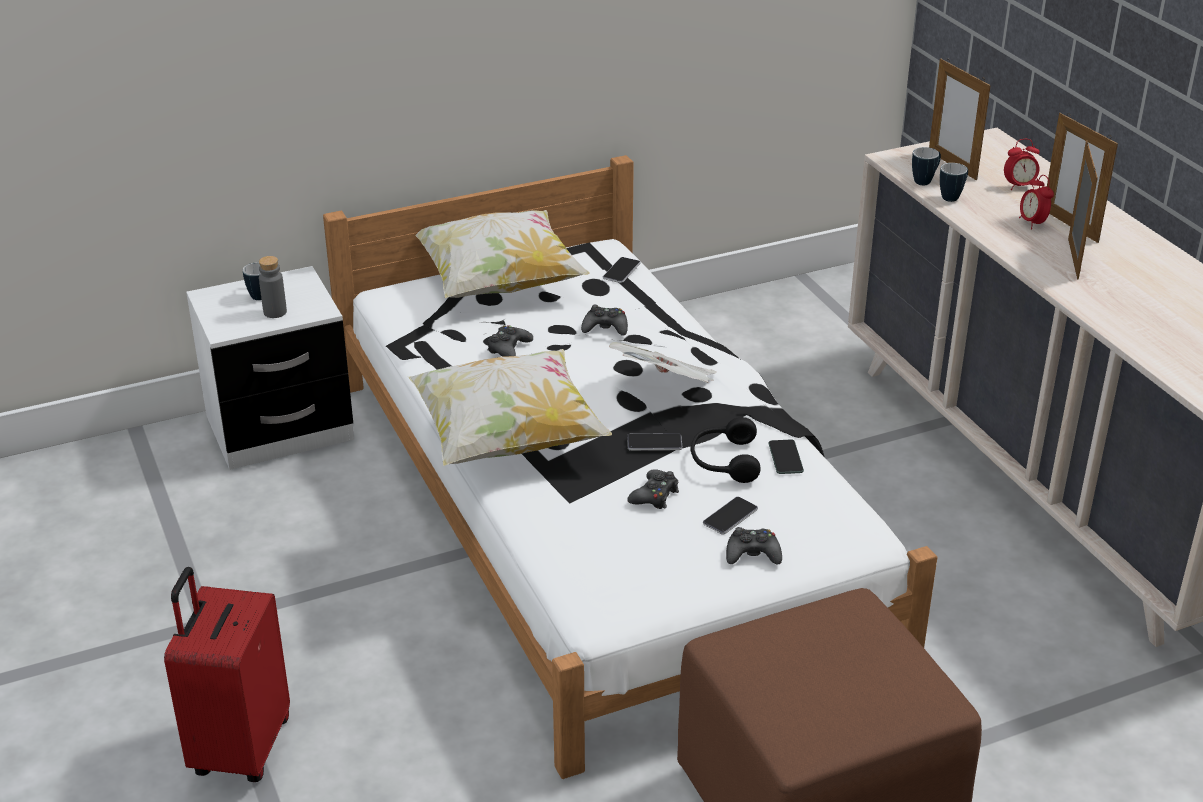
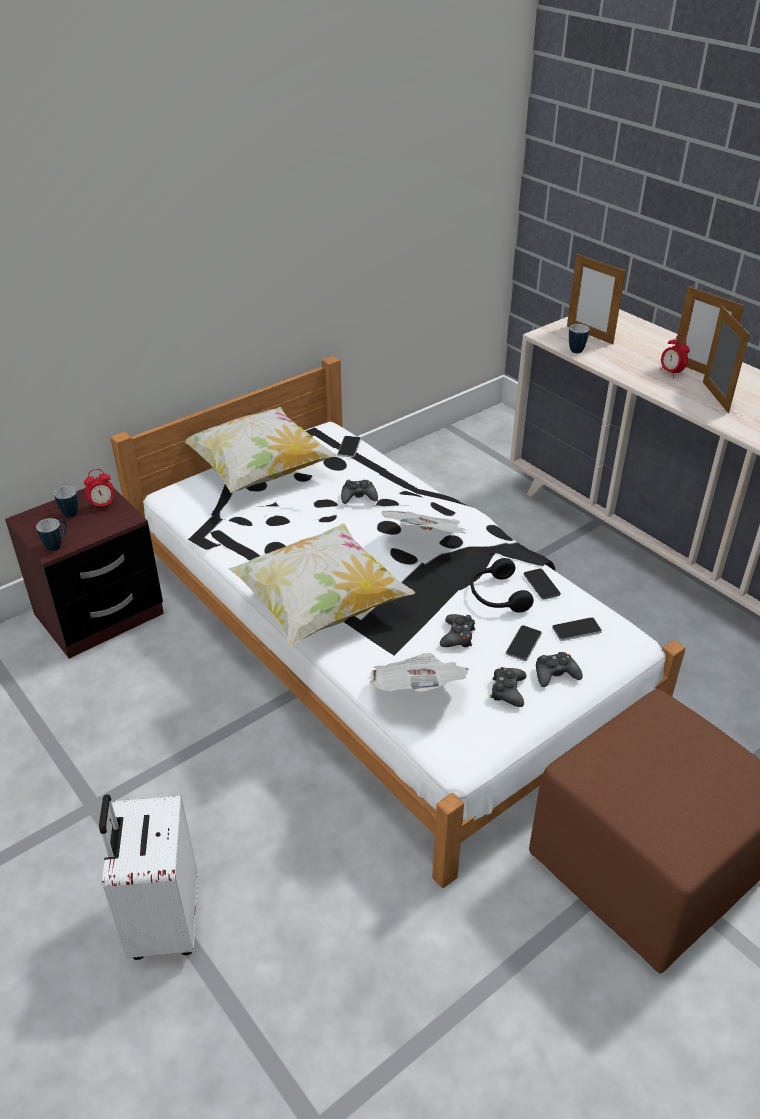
camera: 15 degrees left, 5 degrees up
(239, 748) = (162, 922): red suitcase -> white suitcase
(275, 312) = (89, 526): grey bottle -> none
(280, 429) = (99, 614): white nightstand -> brown nightstand
(509, 348) = (289, 526): black game controller -> black game controller (508, 691)
(579, 543) = (417, 691): none -> newspaper
(654, 443) = (438, 589): phone -> phone (576, 630)
(953, 197) = (604, 359): mug -> mug (57, 545)
(1019, 186) = (645, 345): alarm clock -> alarm clock (103, 505)

